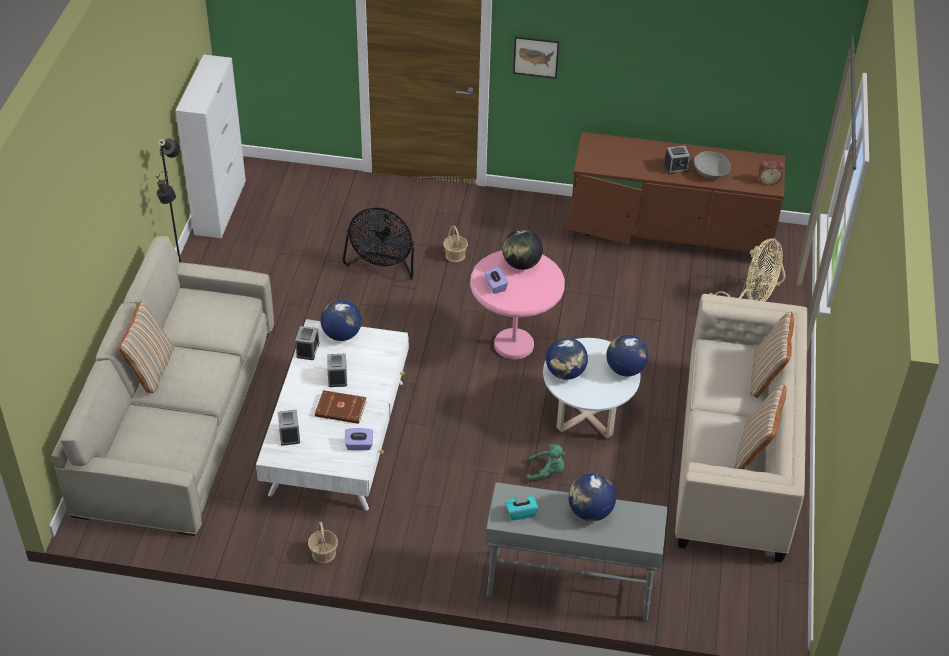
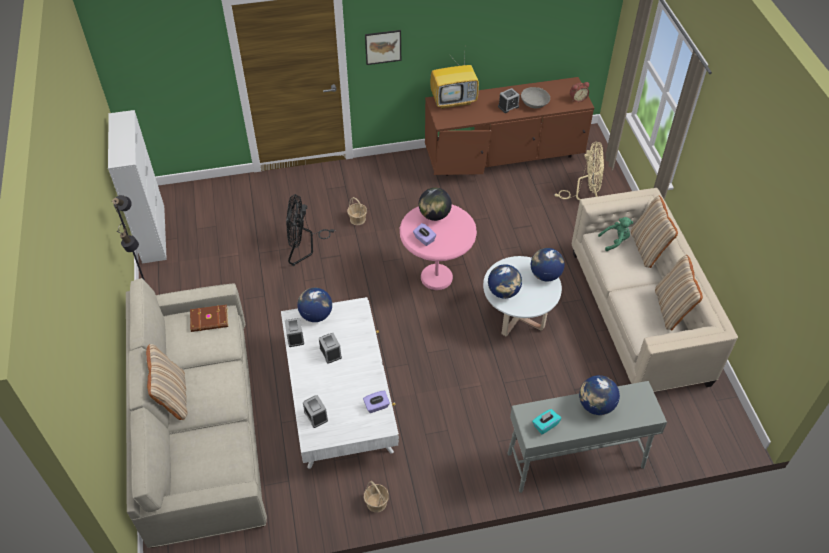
camera: 20 degrees left, 5 degrees up
(341, 410) = (347, 380): brown book -> brown book (209, 320)
(381, 263) = (304, 242): black fan -> black fan turned 90 degrees clockwise
(547, 472) = (512, 372): green plush toy -> green plush toy (615, 241)
(614, 144) = (454, 100): none -> television

